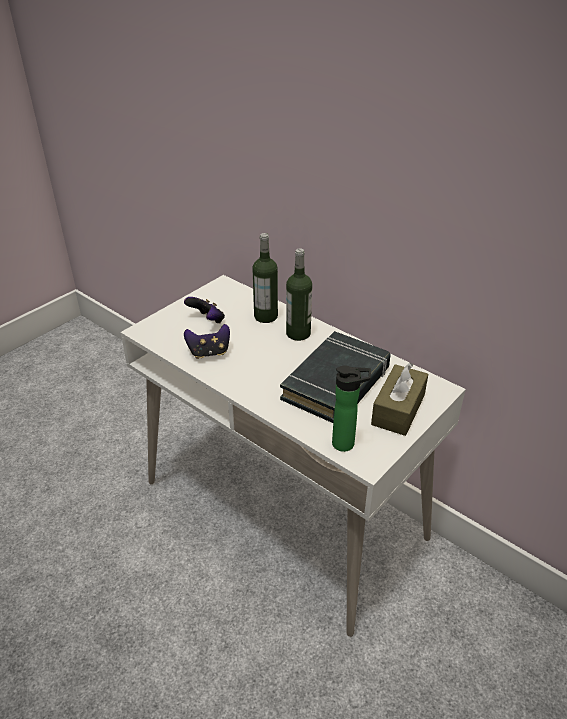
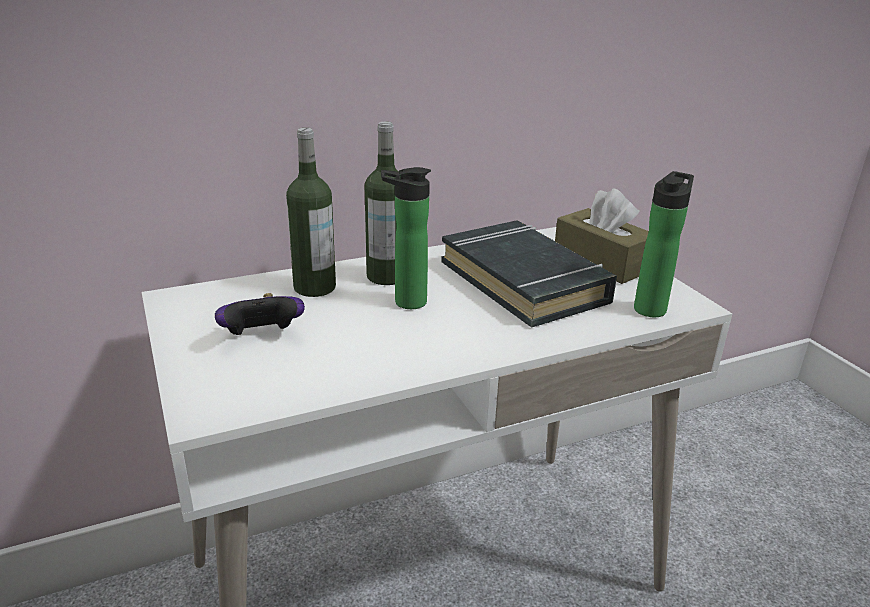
camera: 65 degrees left, 10 degrees down
(209, 353) = (357, 357): game controller -> none
(274, 349) = (405, 302): none -> bottle

